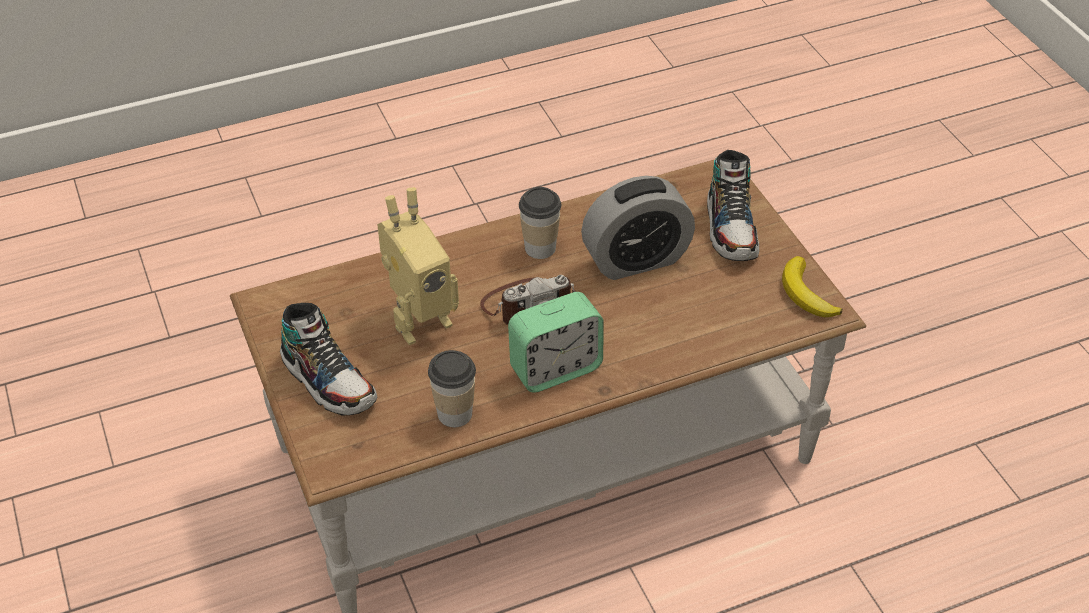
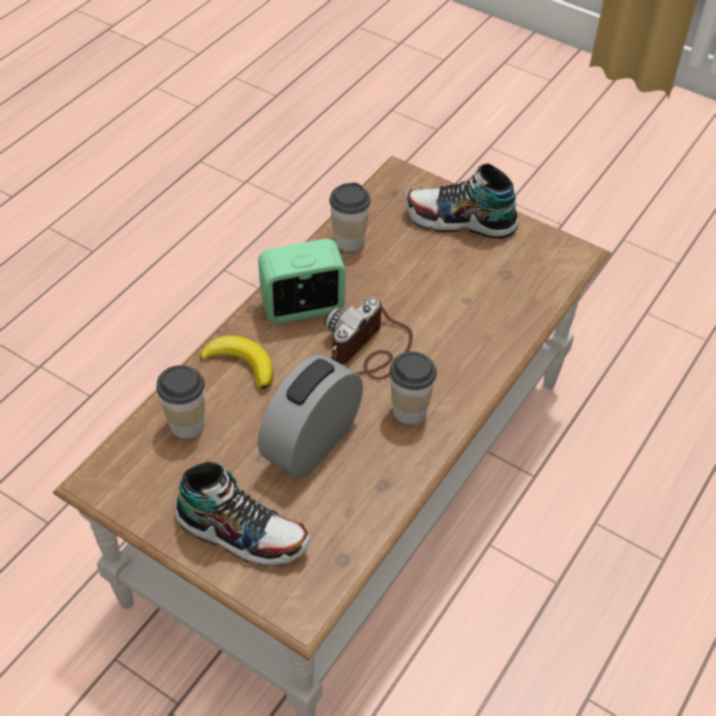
camera: 145 degrees right, 5 degrees up
(419, 320) = (444, 294): toy robot -> none
(555, 369) = (303, 307): alarm clock -> alarm clock turned 45 degrees clockwise
(728, 317) = (187, 424): none -> cup
(731, 228) = (242, 532): shoe -> shoe turned 150 degrees clockwise
(806, 294) = (125, 488): banana -> banana (241, 364)

